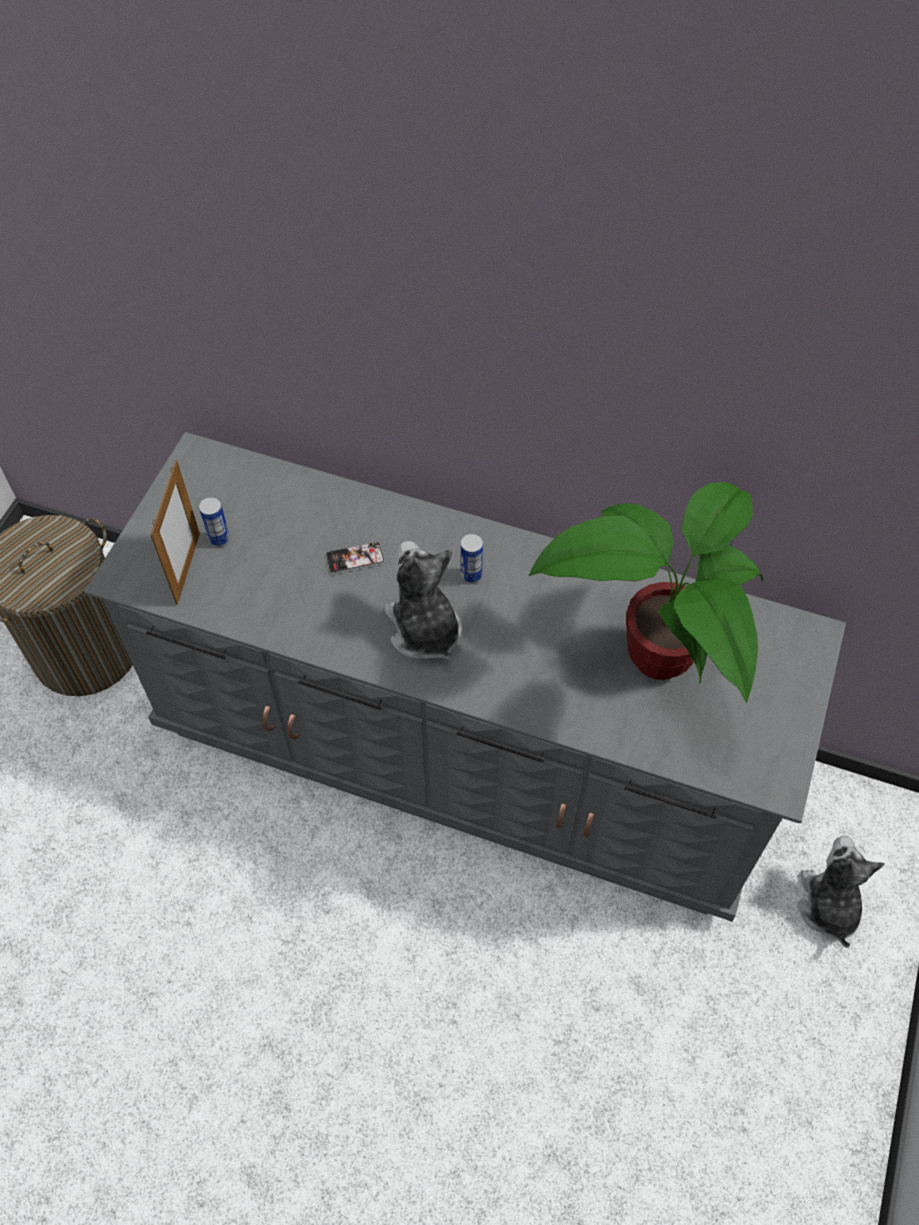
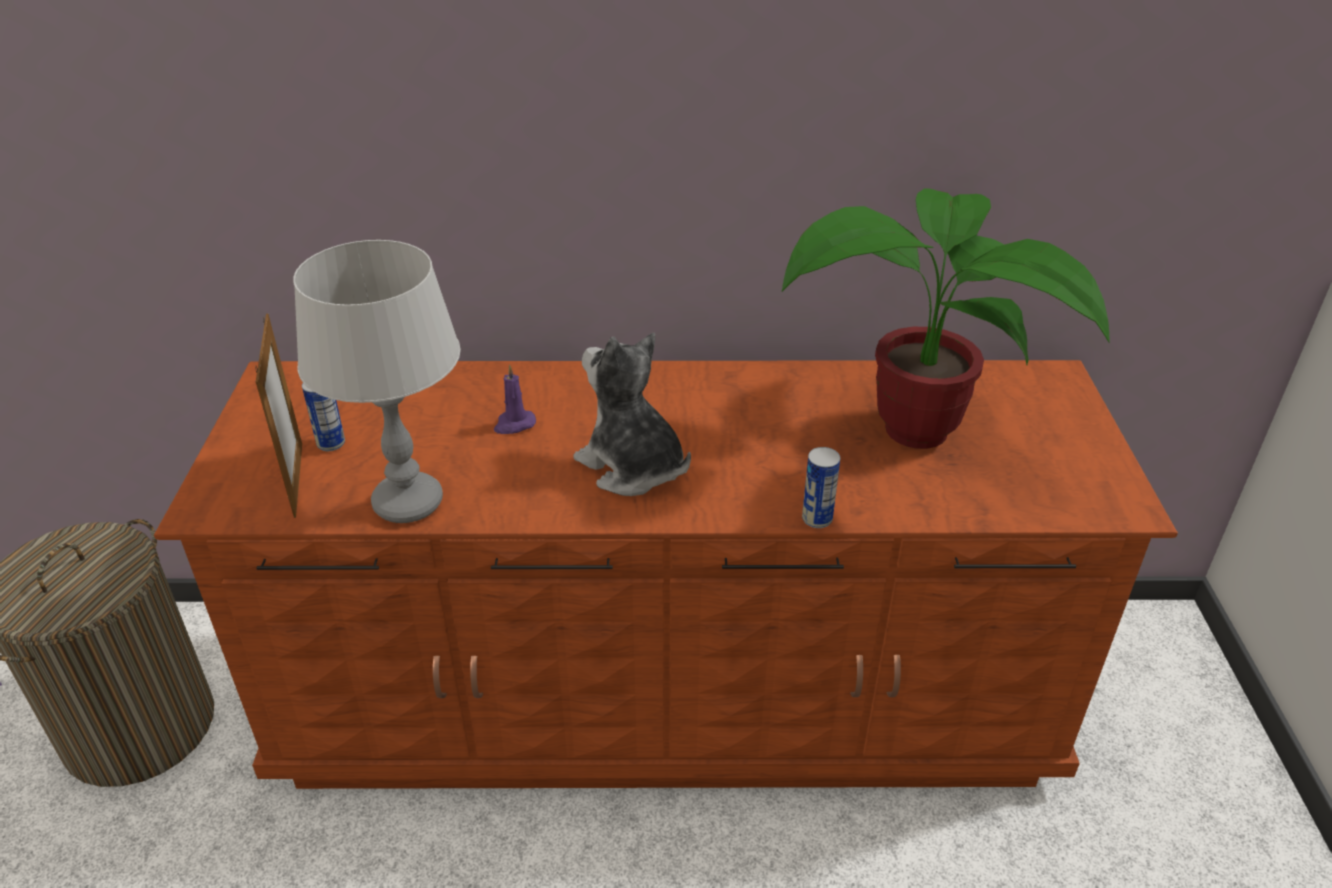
camera: 20 degrees left, 20 degrees down
(254, 615) = (407, 503): none -> grey table lamp
(355, 558) = (514, 424): phone -> purple candle
(460, 747) = (665, 696): grey dresser -> brown dresser
(471, 575) = (661, 409): can -> can (817, 519)
(828, 905) = (1153, 734): plush toy -> none

